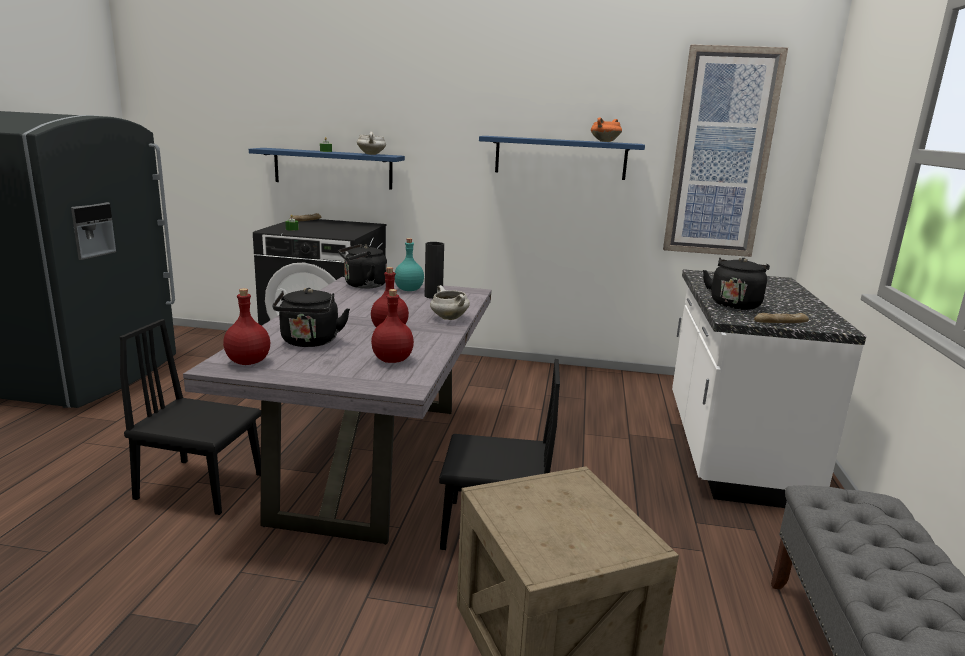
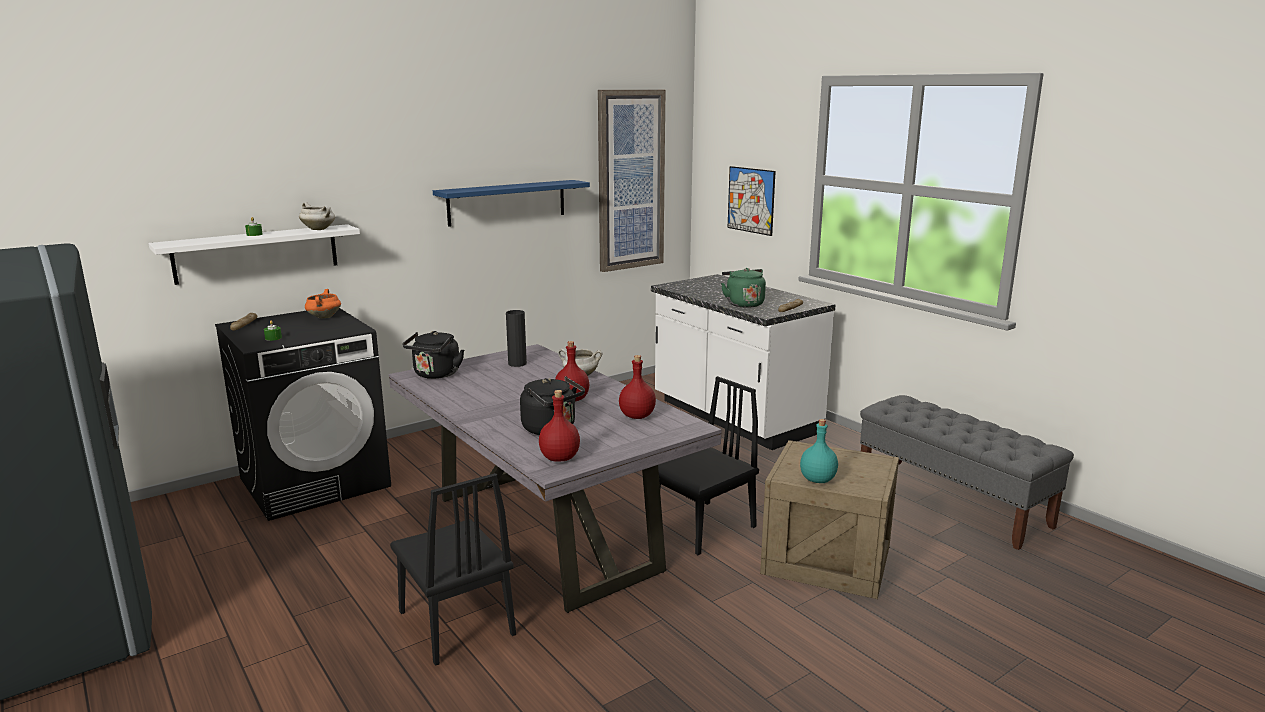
camera: 45 degrees left, 0 degrees up
(200, 486) = (456, 622): black chair -> black chair turned 90 degrees counterclockwise
(333, 168) = (257, 253): blue shelf -> white shelf
(408, 290) = (483, 365): turquoise bottle -> turquoise bottle (817, 480)
(605, 142) = (551, 183): orange cooking pot -> orange cooking pot (324, 317)
(734, 304) = (743, 304): black kettle -> green kettle
(853, 188) = (751, 200): none -> picture

